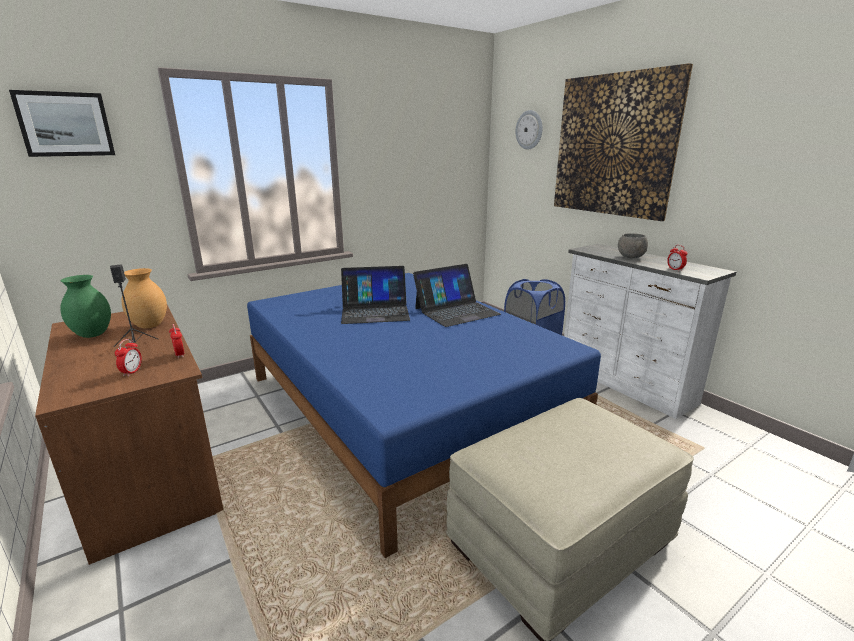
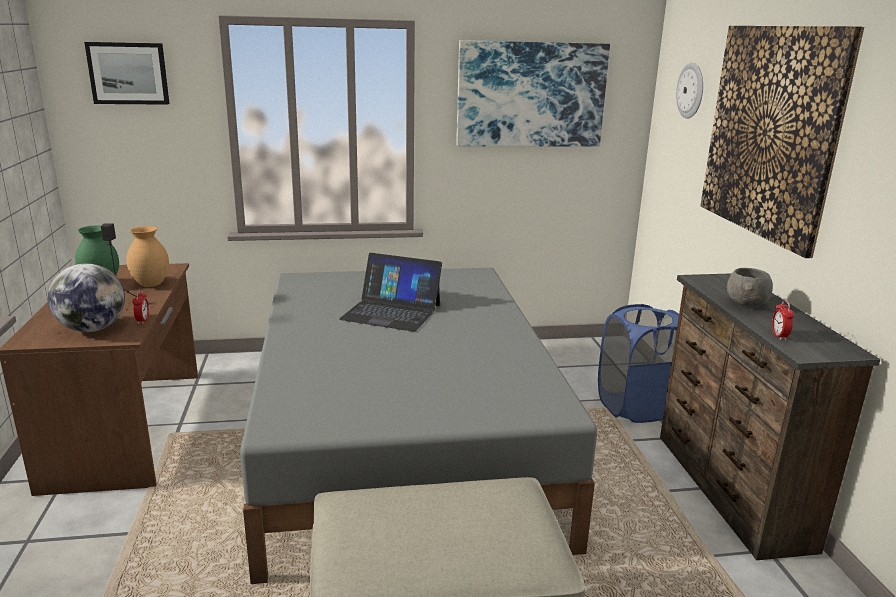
camera: 25 degrees right, 0 degrees up
(132, 372) = (92, 329): alarm clock -> globe
(403, 409) = (403, 438): blue bed -> grey bed
(417, 140) = (531, 95): none -> picture
(456, 311) = (483, 331): laptop -> none
(624, 384) = (728, 490): white dresser -> brown dresser

